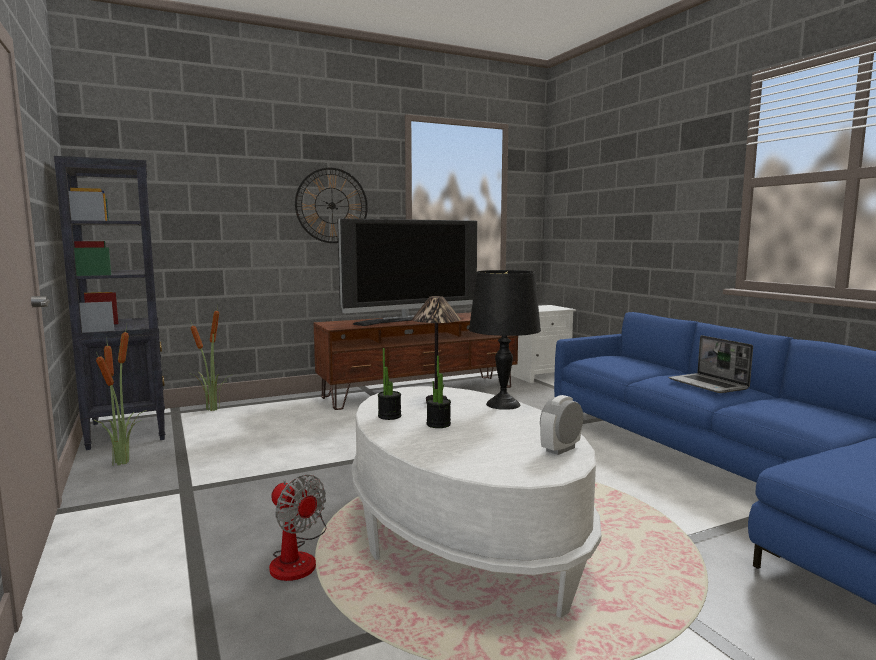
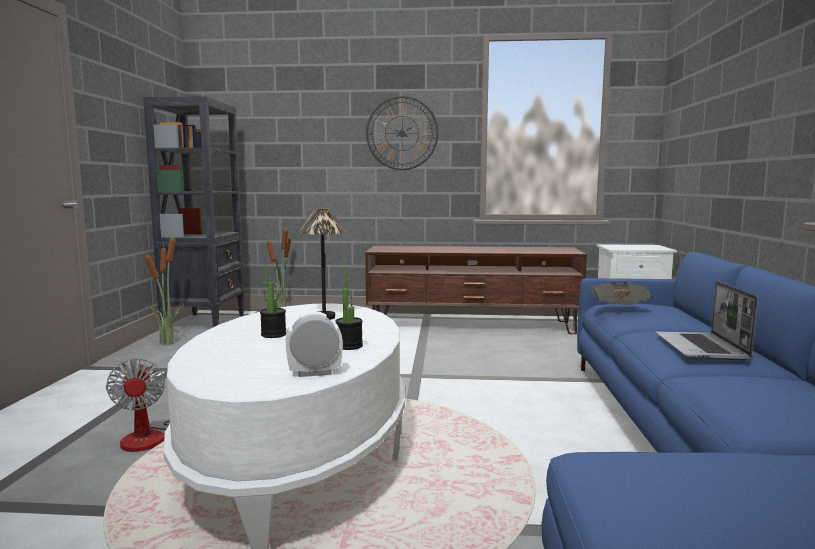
camera: 30 degrees right, 0 degrees up
(389, 416) = (255, 322): potted plant -> potted plant (349, 346)
(408, 320) = (460, 249): television -> none
(503, 404) = (374, 328): black table lamp -> none
(605, 363) = (620, 310): none -> newspaper

